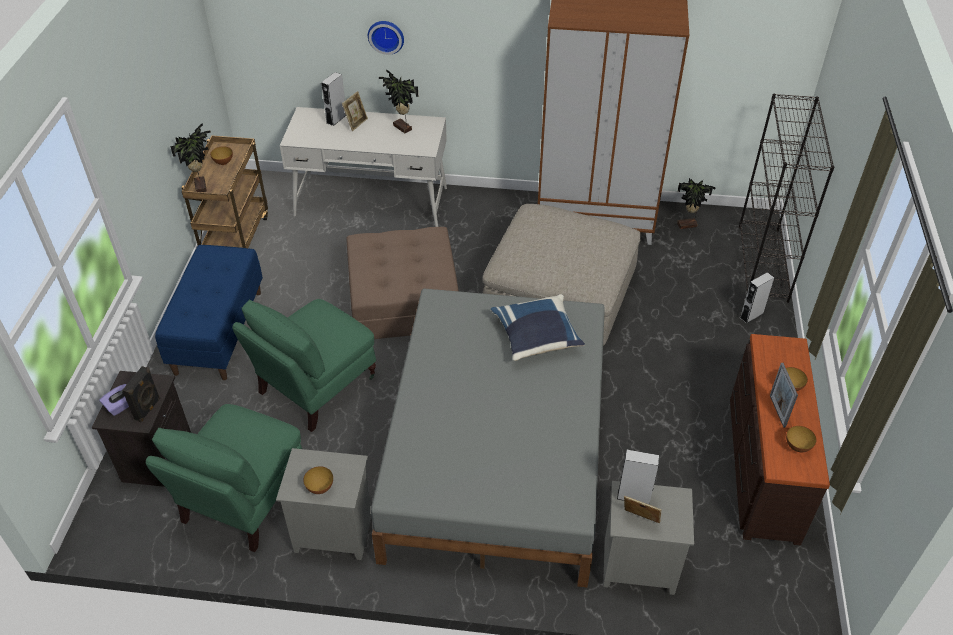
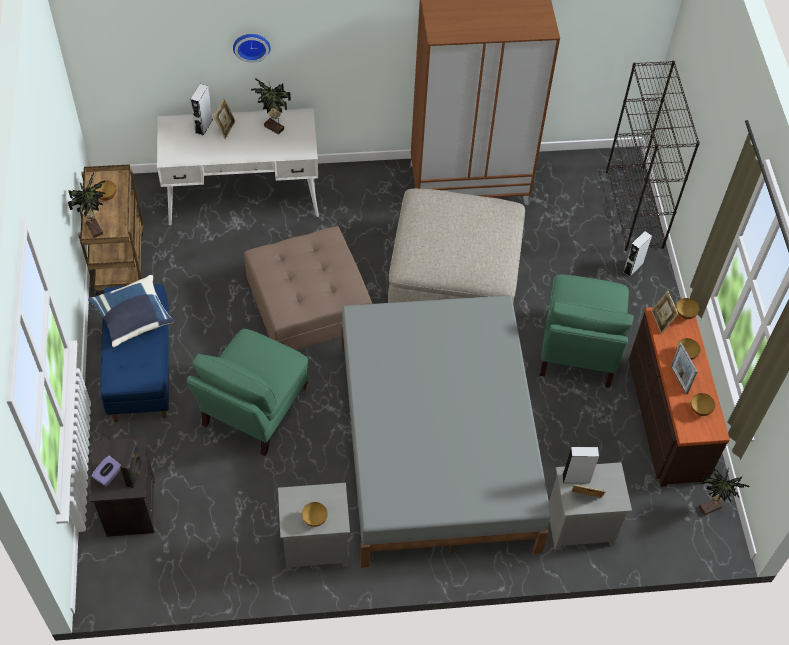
camera: 15 degrees left, 10 degrees up
(242, 499) = (224, 532): green armchair -> green armchair (577, 350)
(537, 338) = (460, 341): blue pillow -> blue pillow (134, 318)
(687, 226) = (558, 178): potted plant -> potted plant (711, 508)
(766, 349) = (661, 321): none -> picture frame
(795, 347) = (685, 314): none -> bowl

